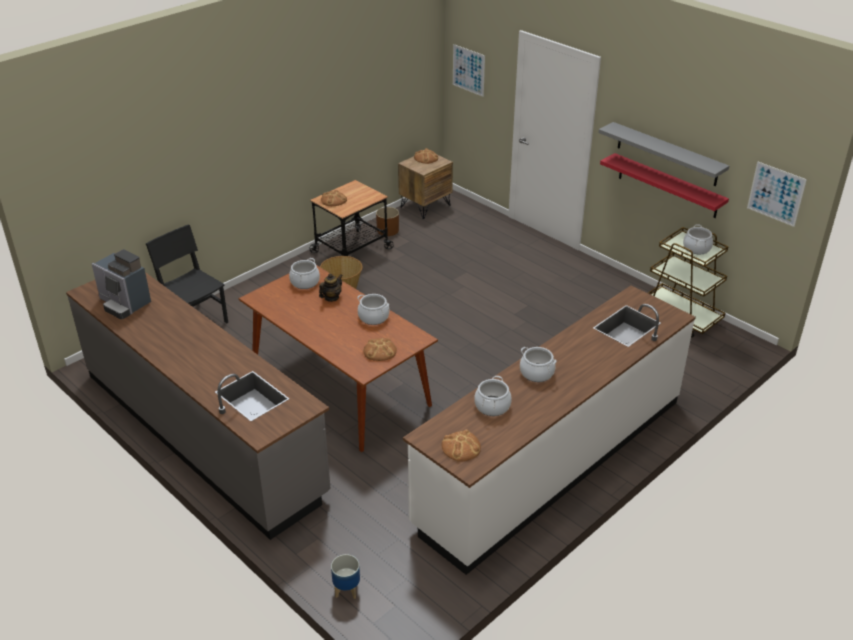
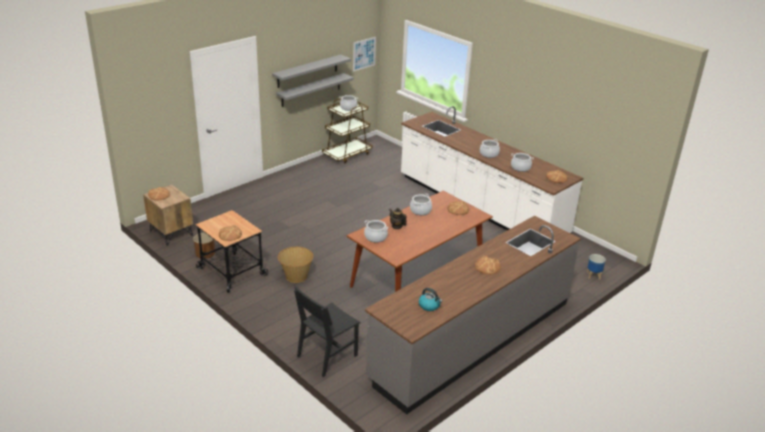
camera: 90 degrees left, 5 degrees down
(124, 304) = (429, 306): coffee machine -> kettle
(194, 350) = (487, 267): none -> bread
(468, 70) = (147, 109): picture -> none
(667, 186) = (311, 90): red shelf -> grey shelf

